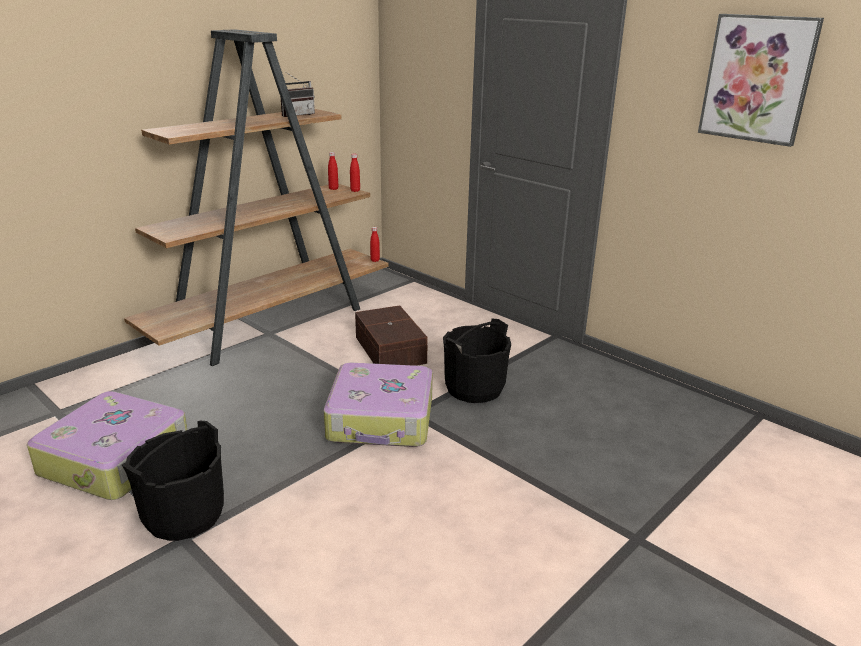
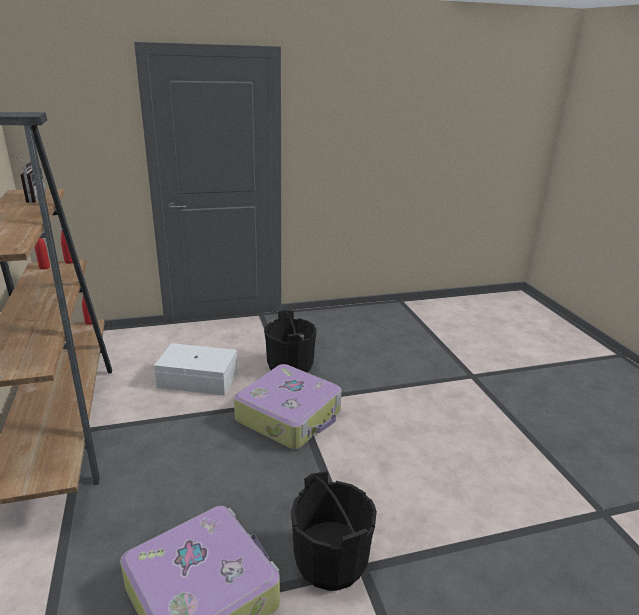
camera: 60 degrees left, 0 degrees up
(389, 350) = (198, 380): brown storage box -> white storage box
(757, 79) = (373, 111): picture -> none

